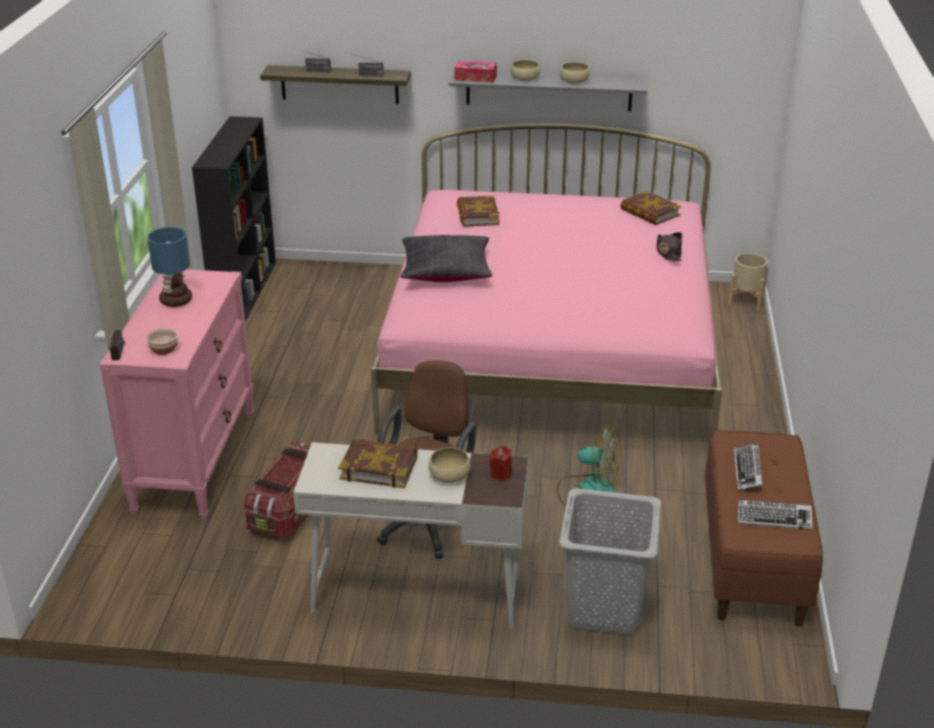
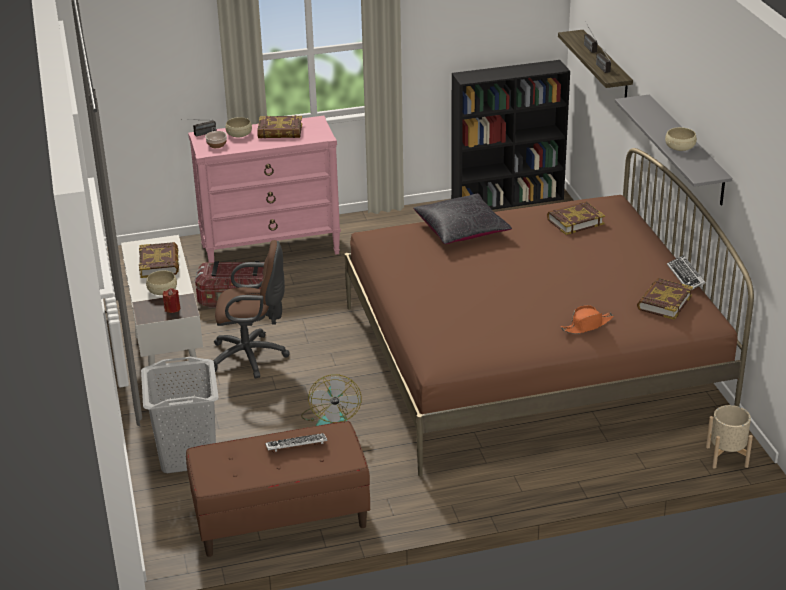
camera: 70 degrees right, 0 degrees up
(176, 301) = (280, 131): table lamp -> book
(475, 78) = (638, 106): tissue box -> none
(525, 78) = (661, 126): beige bowl -> beige bowl (239, 134)
(551, 350) = (531, 360): pink bed -> brown bed
(668, 252) = (587, 325): black hat -> orange hat
(774, 518) = (235, 467): keyboard -> keyboard (686, 276)

